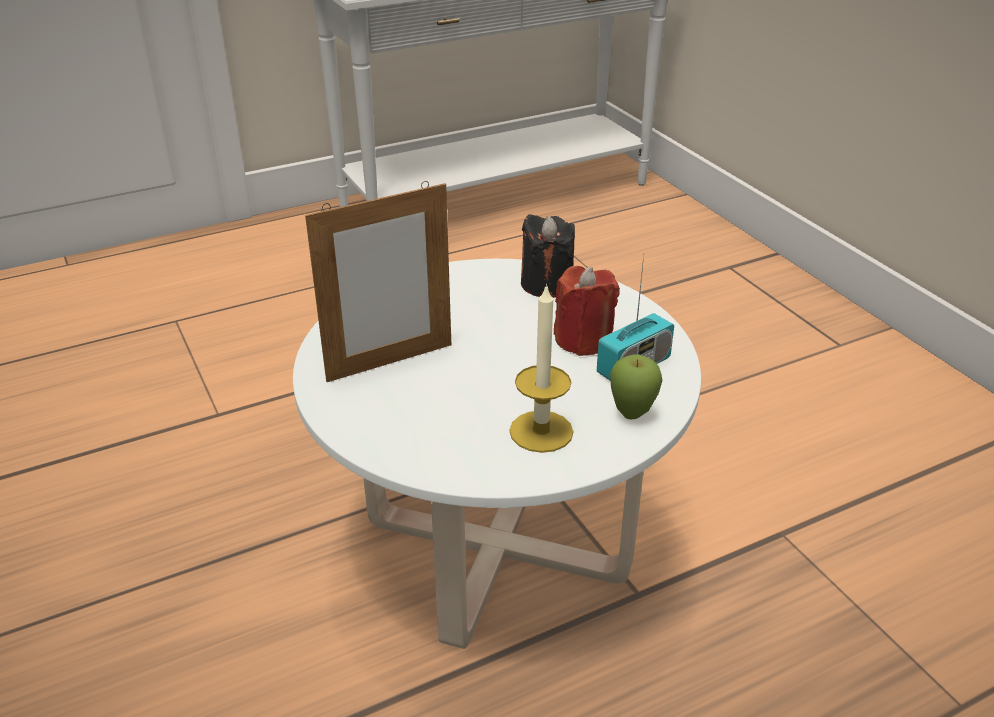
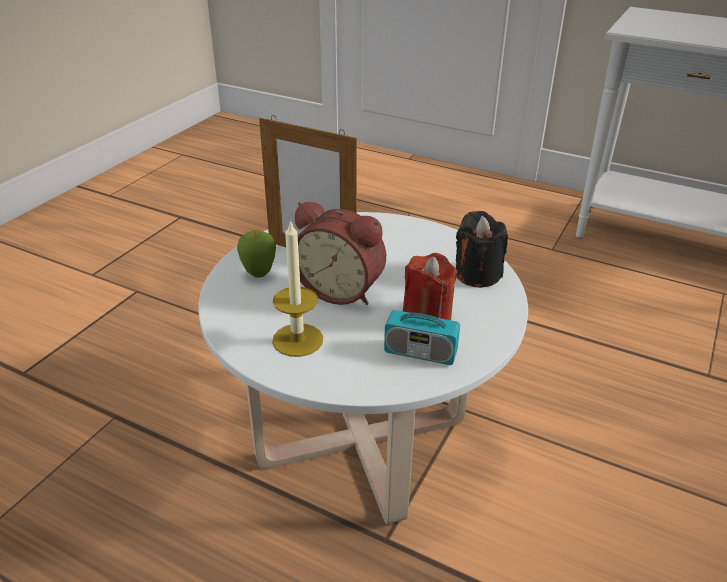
camera: 55 degrees right, 0 degrees up
(482, 370) = (341, 289): none -> alarm clock
(632, 415) = (357, 374): apple -> apple (259, 275)

